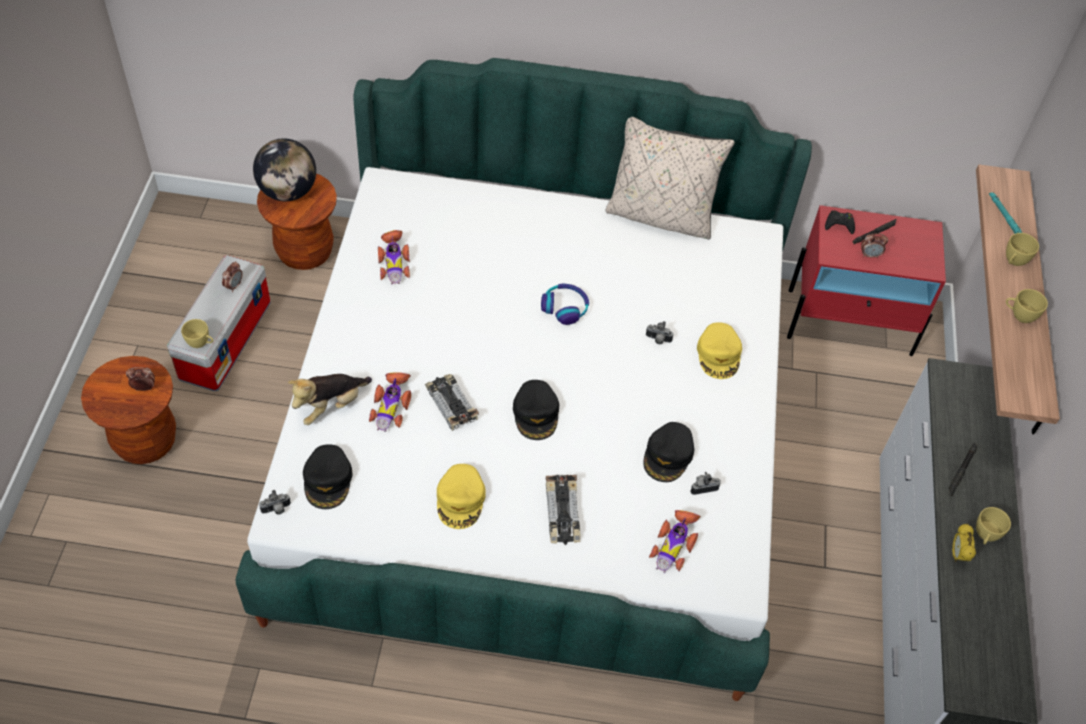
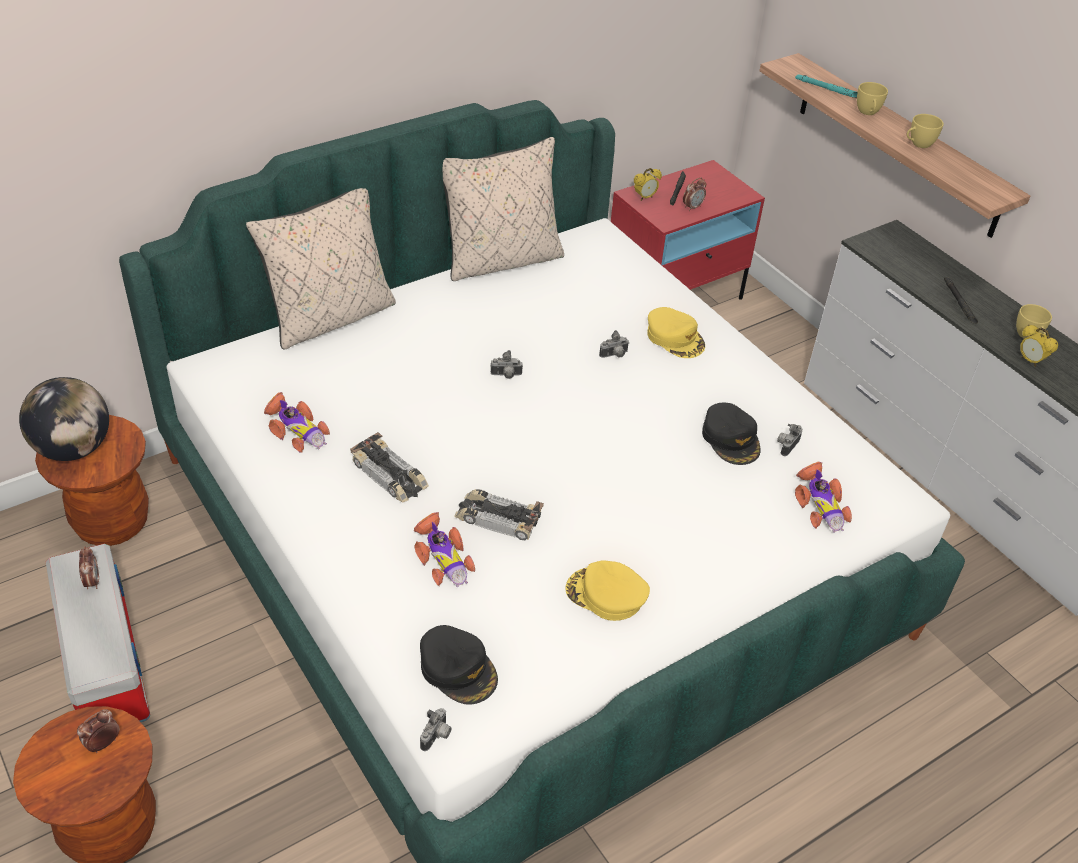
camera: 40 degrees left, 10 degrees down
(201, 343) = (112, 662): yellow cup -> none
(330, 406) = (380, 598): plush toy -> none
(461, 499) = (606, 595): yellow cap -> yellow cap turned 150 degrees clockwise
(496, 192) = (331, 317): none -> beige pillow
(536, 413) = (584, 476): black cap -> none
(562, 513) = (705, 544): toy car -> toy car (390, 475)
(565, 307) = (506, 376): headphones -> camera
(839, 224) = (645, 197): black game controller -> alarm clock

